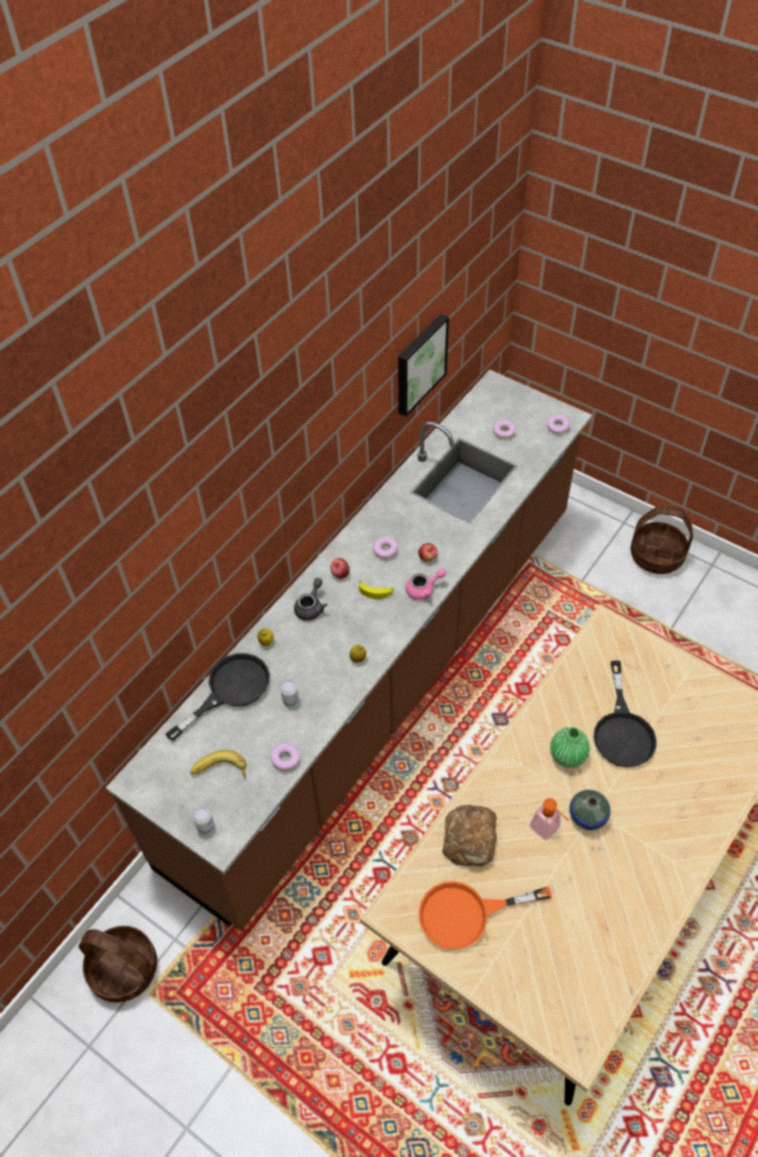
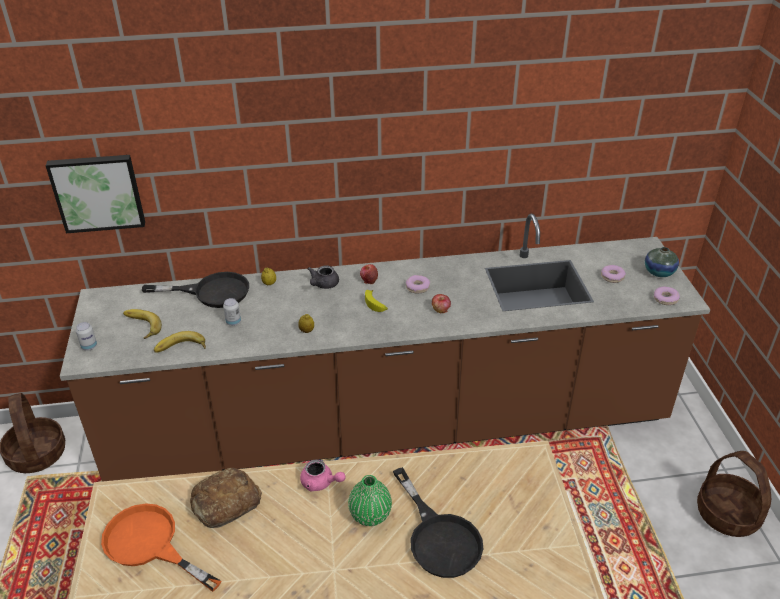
camera: 45 degrees right, 15 degrees down
(285, 759) = (181, 349): donut -> banana
(311, 607) = (323, 285): grey teapot -> grey teapot turned 135 degrees clockwise
(419, 364) = (549, 158): picture -> picture (98, 192)
(424, 589) = (409, 325): pink teapot -> pink teapot (321, 483)
(548, 830) = (282, 549): soap dispenser -> none
(587, 816) = (323, 568): vase -> vase (659, 272)
(622, 730) = (439, 537): black frying pan -> black frying pan turned 75 degrees counterclockwise

